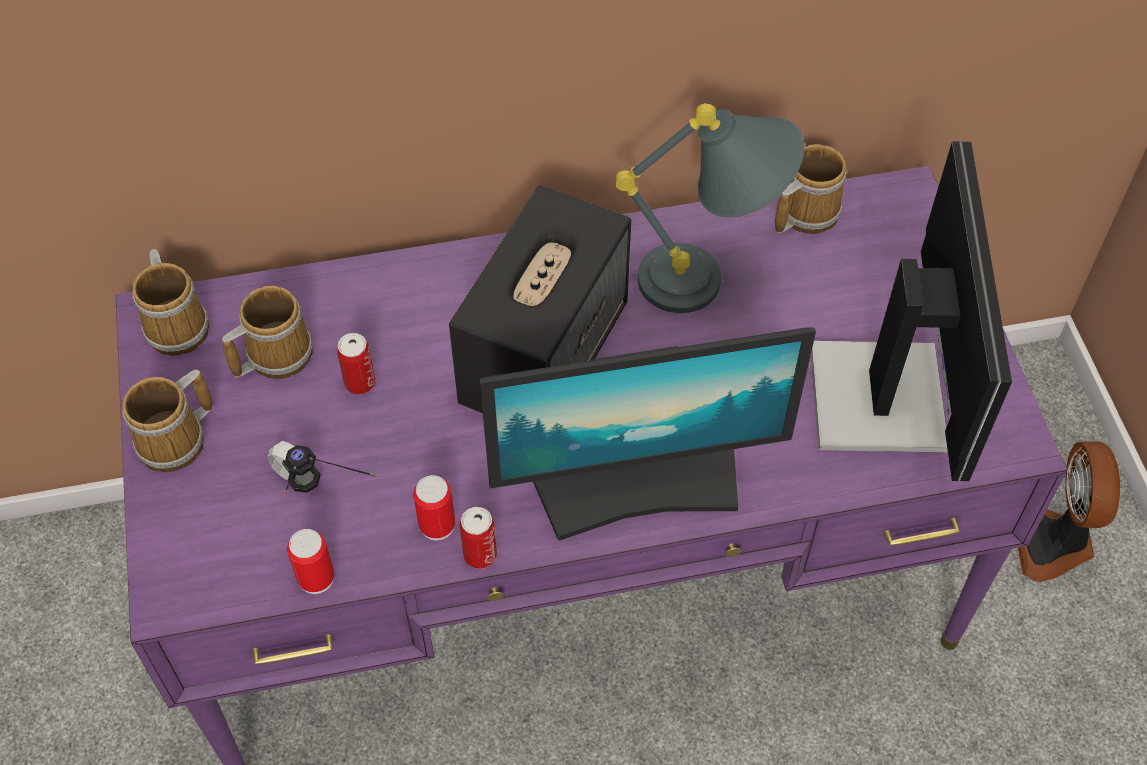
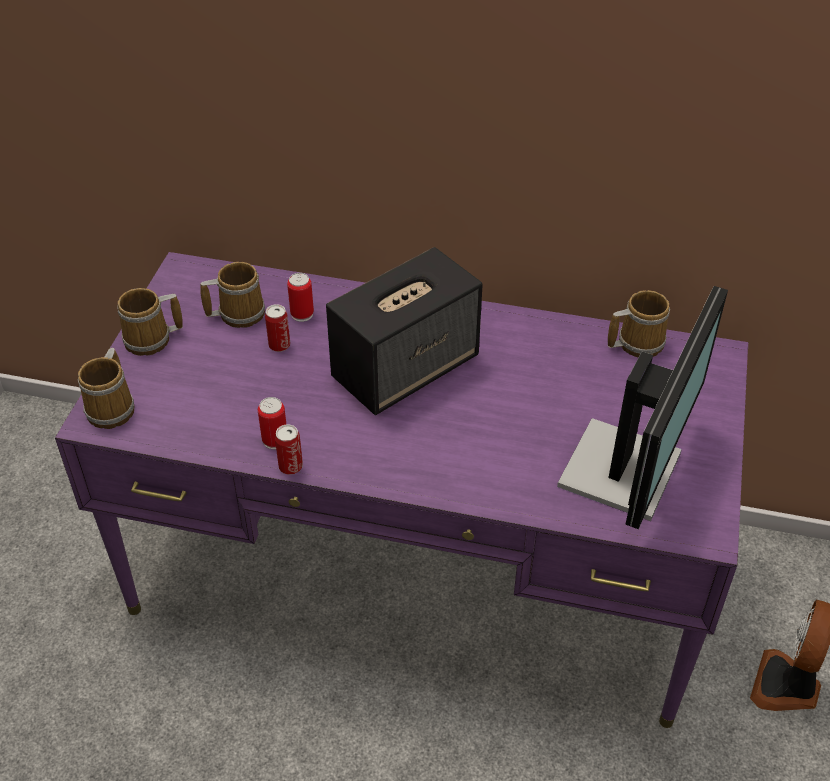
camera: 25 degrees right, 10 degrees down
(178, 325) = (193, 279): mug -> mug (113, 408)
(316, 578) = (182, 442): can -> can (302, 314)
(317, 499) = (211, 400): headphones -> none
(638, 486) = (419, 464): monitor -> none
(711, 282) = (544, 362): grey table lamp -> none

